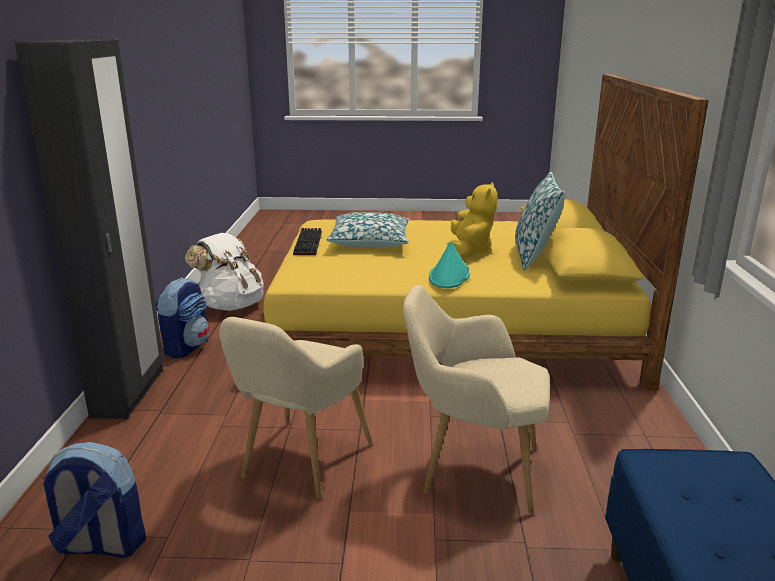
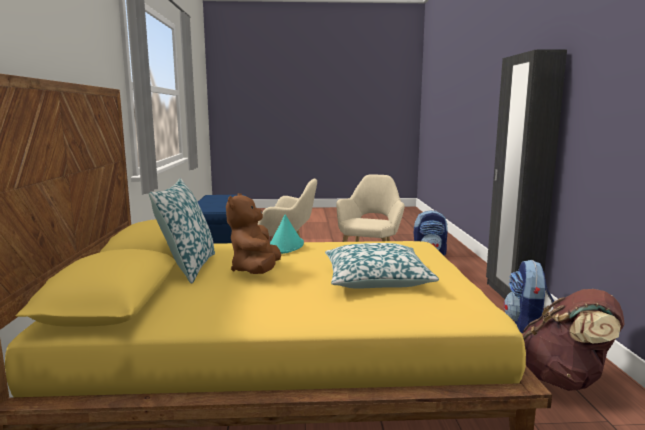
camera: 175 degrees right, 10 degrees down
(231, 305) = (565, 380): white backpack -> brown backpack
(309, 244) = (444, 272): keyboard -> none
(469, 251) = (256, 271): yellow plush toy -> brown plush toy

